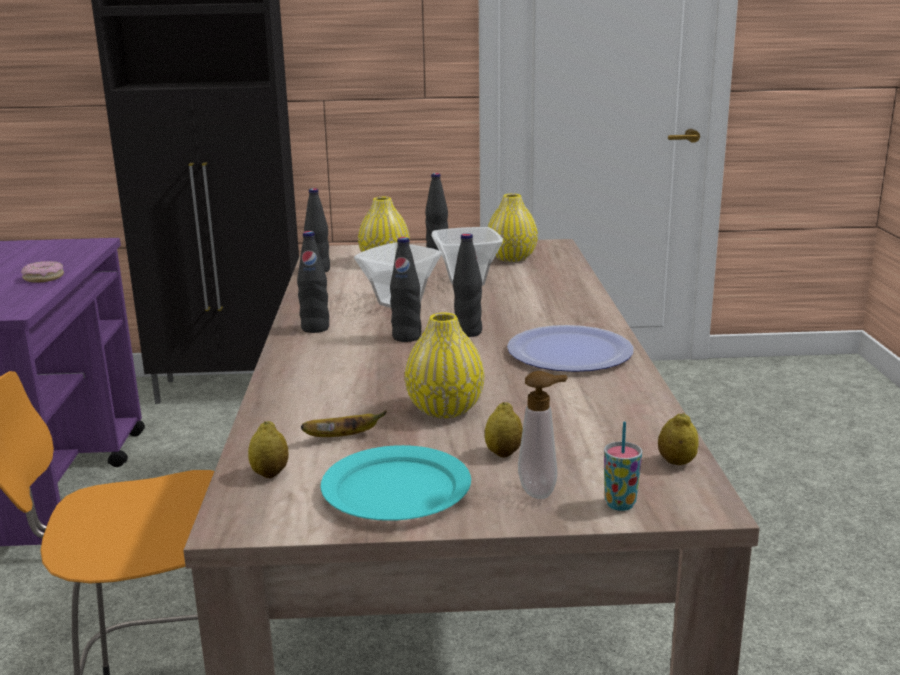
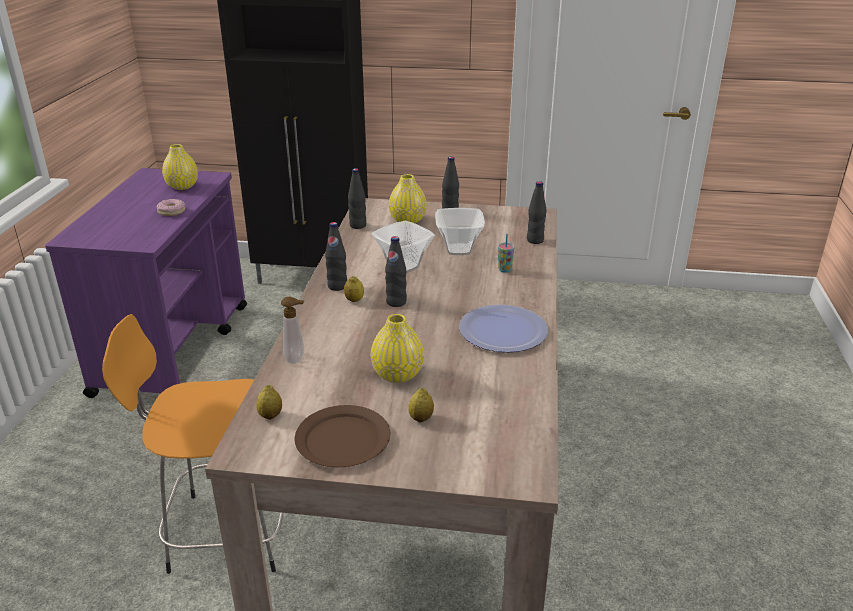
camera: 10 degrees right, 10 degrees up
(343, 437) = (324, 390): banana -> none
(395, 490) = (342, 440): turquoise plate -> brown plate
(468, 332) = (440, 302): black bottle -> black bottle (535, 240)
(511, 258) = (501, 226): yellow vase -> yellow vase (182, 186)
(541, 491) = (432, 454): soap dispenser -> soap dispenser (297, 359)
(620, 504) = (477, 472): cup -> cup (504, 270)
(676, 462) = (530, 442): lemon -> lemon (354, 300)

